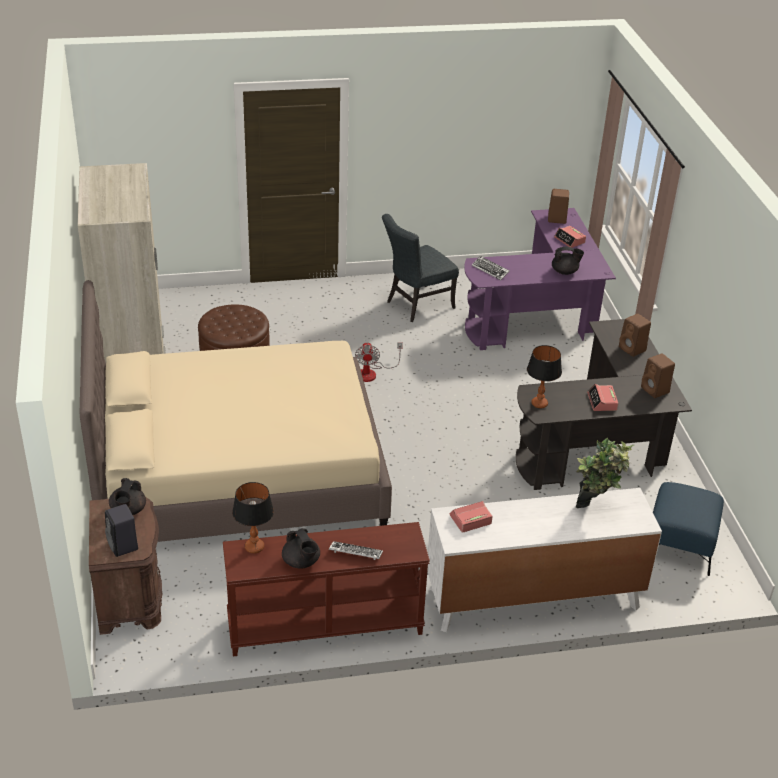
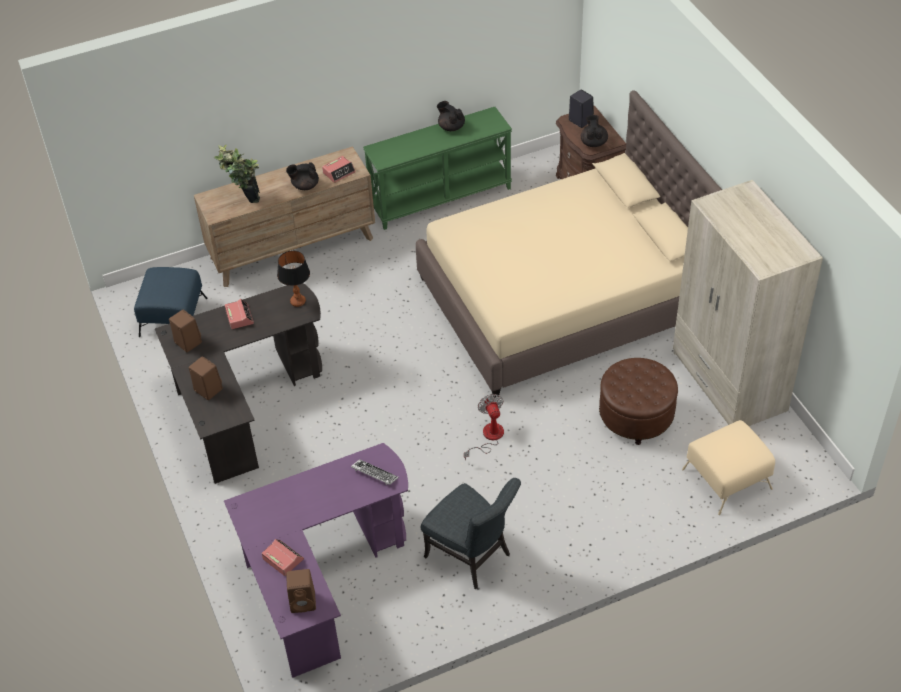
camera: 170 degrees right, 10 degrees up
(190, 310) = (727, 479): none -> beige ottoman
(254, 547) = (487, 129): table lamp -> none
(324, 627) = (440, 197): brown console table -> green console table
(355, 553) = (416, 139): keyboard -> none
(416, 305) = (472, 557): grey chair -> grey chair turned 90 degrees clockwise
(533, 598) = (292, 248): white dresser -> brown dresser
(565, 272) = (285, 494): black teapot -> black teapot (304, 186)

